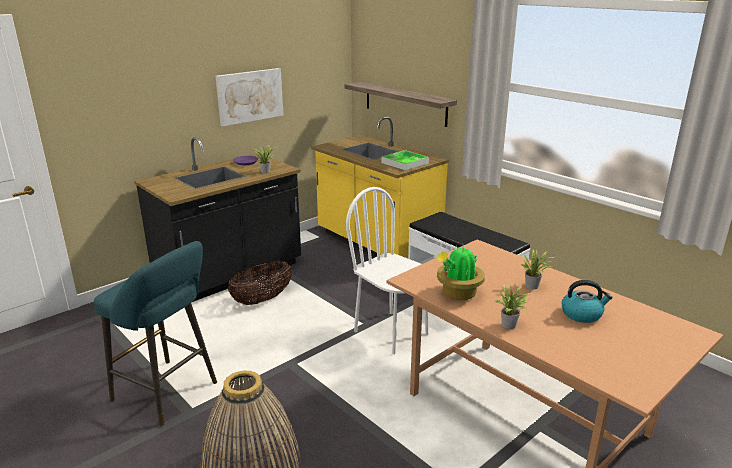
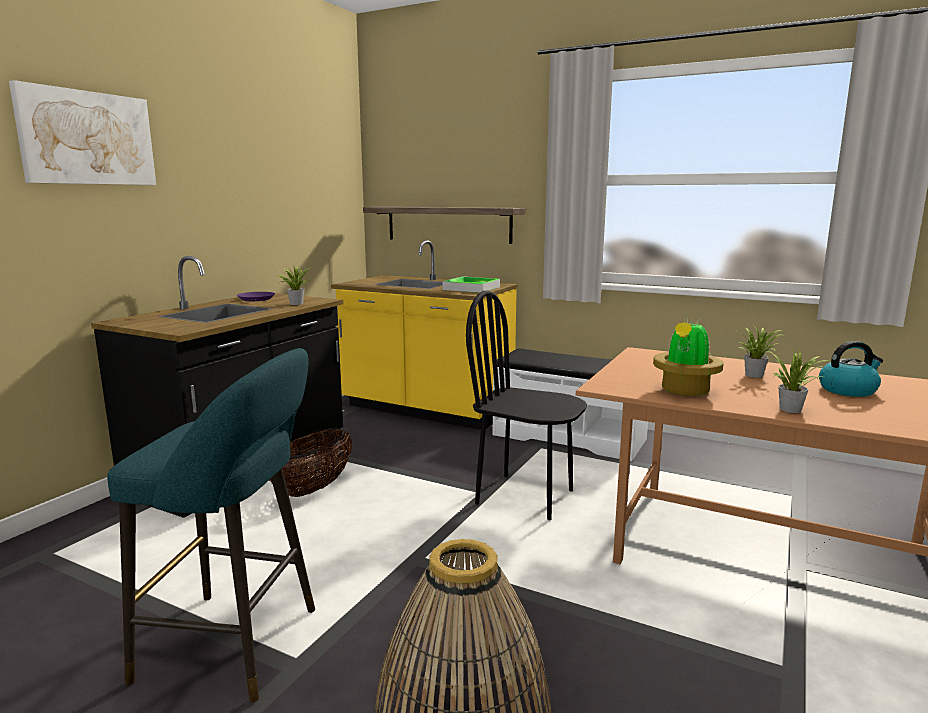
camera: 20 degrees left, 10 degrees down
(250, 96) = (251, 211): picture -> picture (87, 138)
(391, 332) = (525, 496): white chair -> black chair

